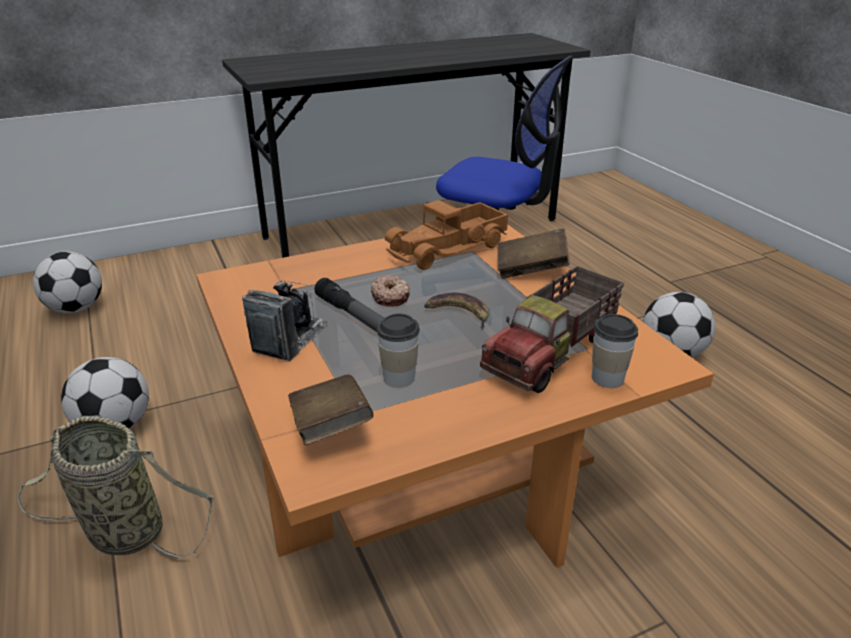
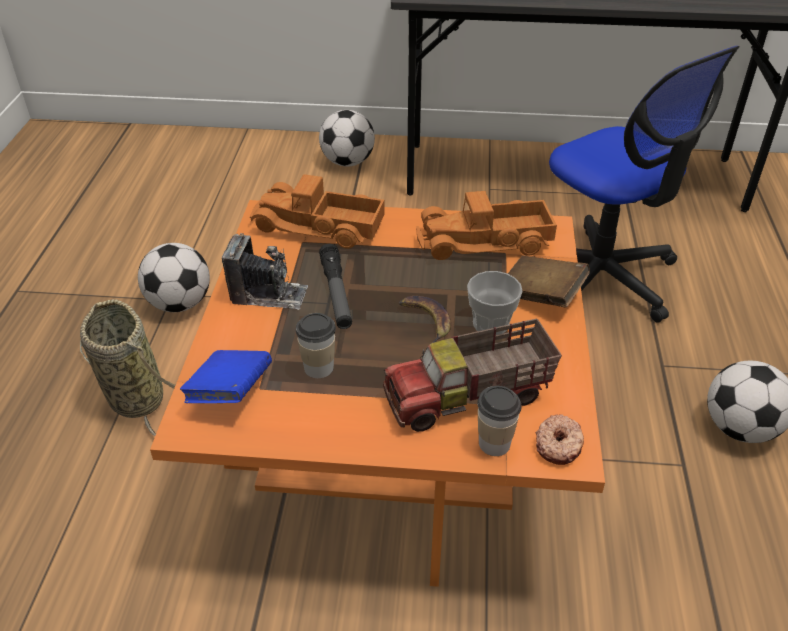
camera: 30 degrees right, 10 degrees up
(76, 308) = (215, 176): football -> football (347, 162)
(289, 276) = (318, 227): none -> toy truck
(290, 338) = (269, 294): camera -> camera turned 45 degrees clockwise
(330, 428) = (230, 392): brown book -> blue book
(391, 297) = (384, 280): donut -> donut (559, 445)
(513, 299) = (490, 324): none -> cup

